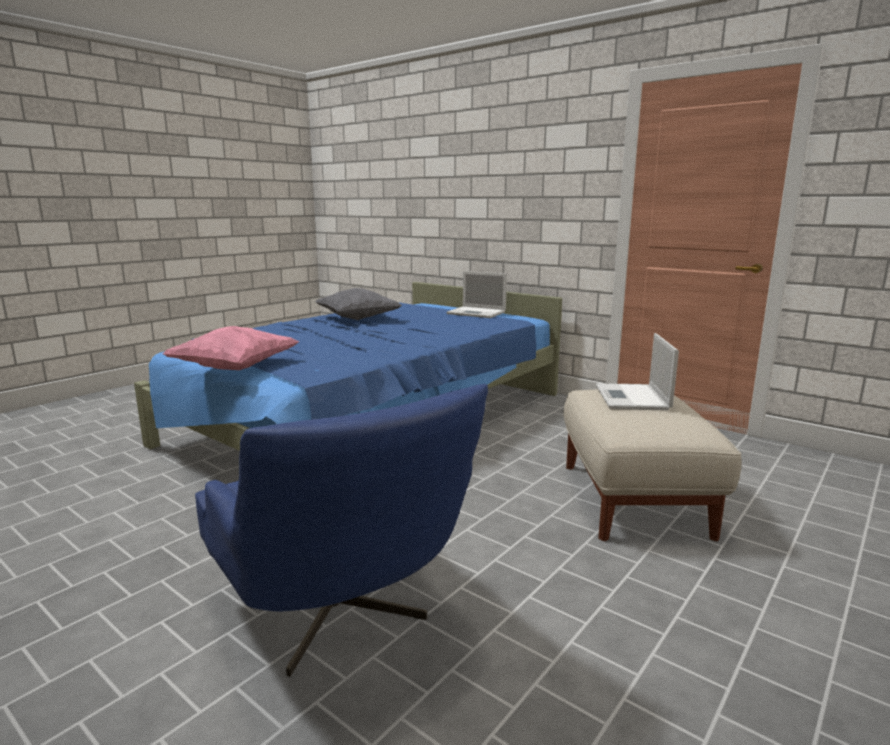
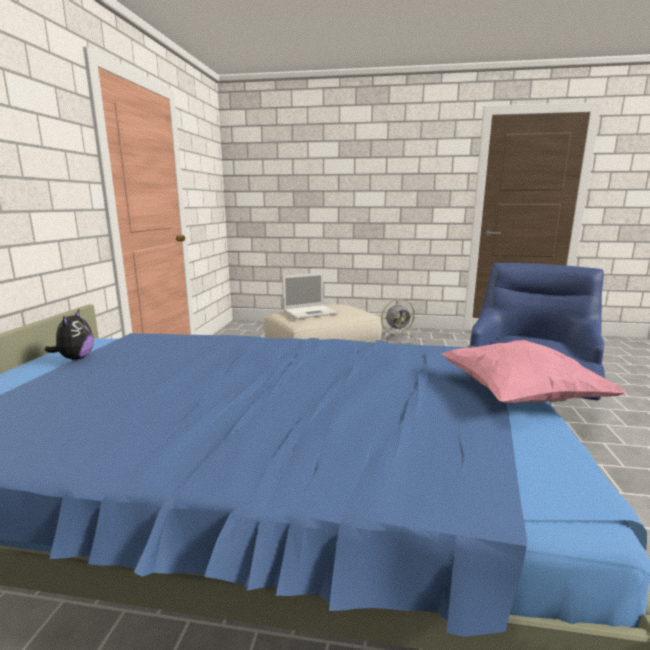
camera: 120 degrees left, 0 degrees up
(358, 319) = (172, 418): grey pillow -> none
(477, 313) = (75, 358): laptop -> plush toy
(811, 649) = (398, 339): none -> grey fan

